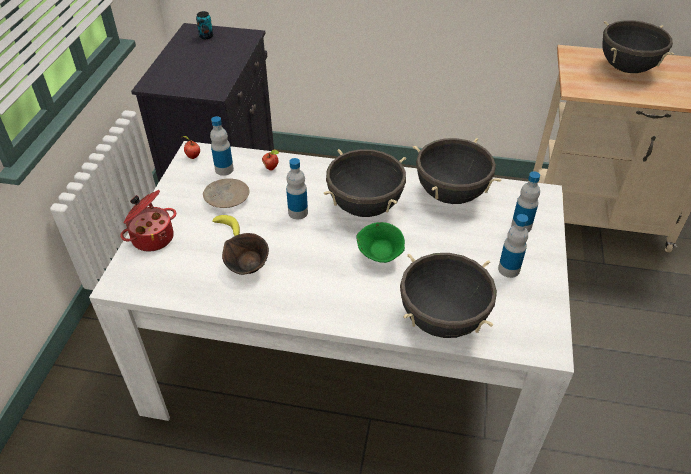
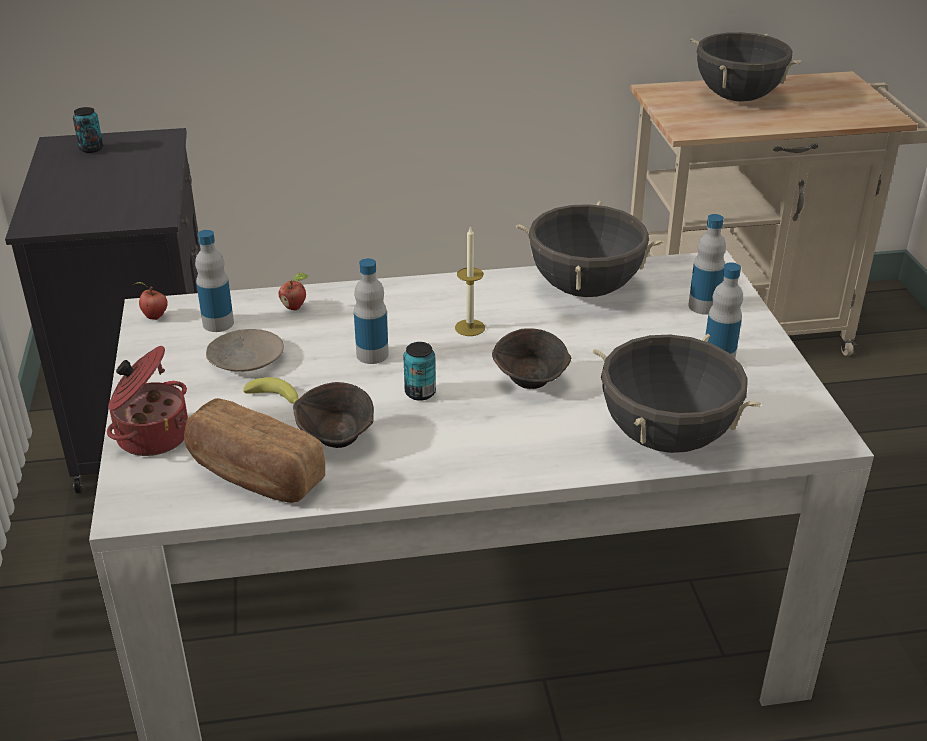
camera: 20 degrees left, 10 degrees down
(191, 279) = (254, 475): none -> bread
(311, 247) = (420, 393): none -> can
(364, 207) = (470, 327): black cooking pot -> candle
(381, 256) = (531, 382): green bowl -> brown bowl

